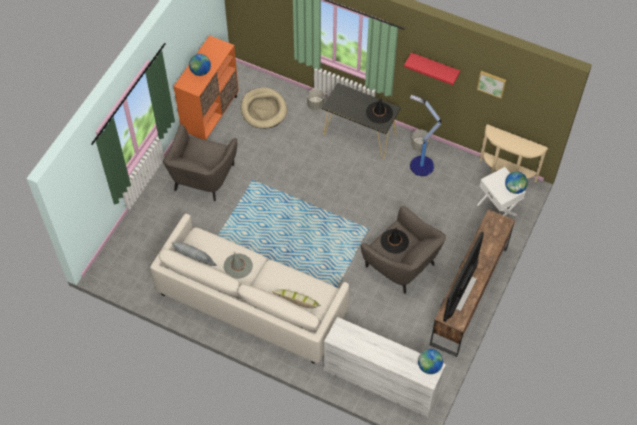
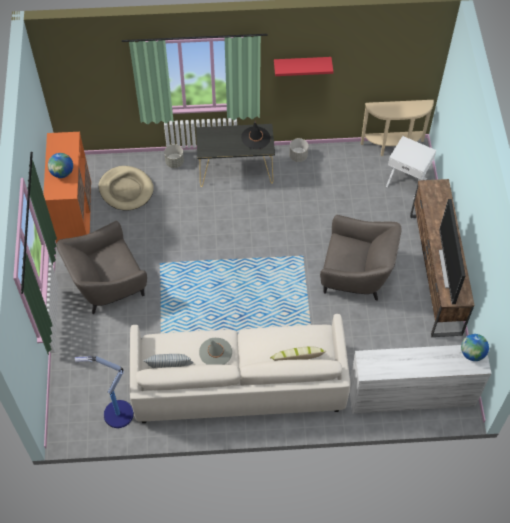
camera: 30 degrees left, 0 degrees up
(202, 177) = (107, 284): grey armchair -> grey armchair turned 75 degrees clockwise
(394, 241) = (346, 253): black hat -> none
(420, 165) = (311, 174): floor lamp -> floor lamp (117, 414)
(492, 83) = (367, 56): picture -> none
(514, 188) = (425, 151): globe -> none

